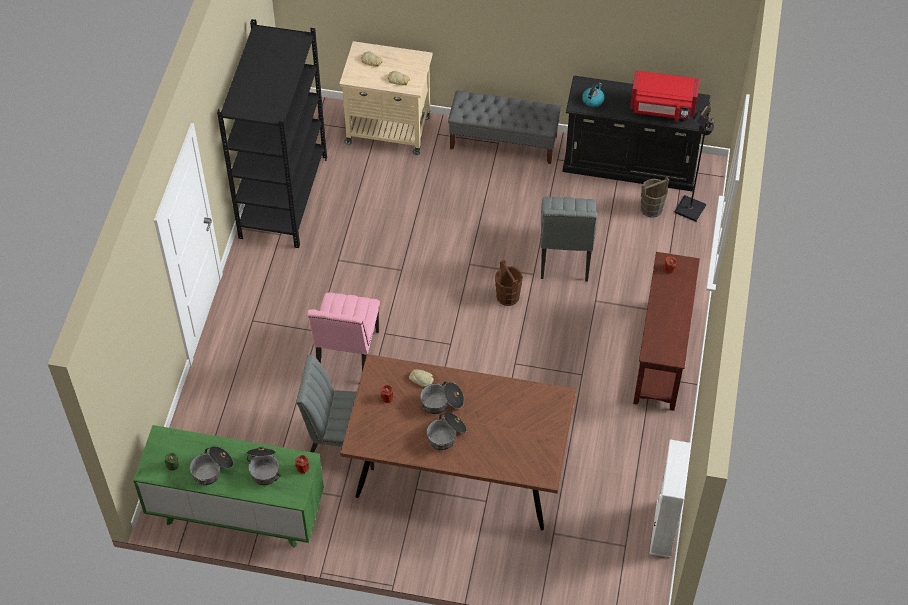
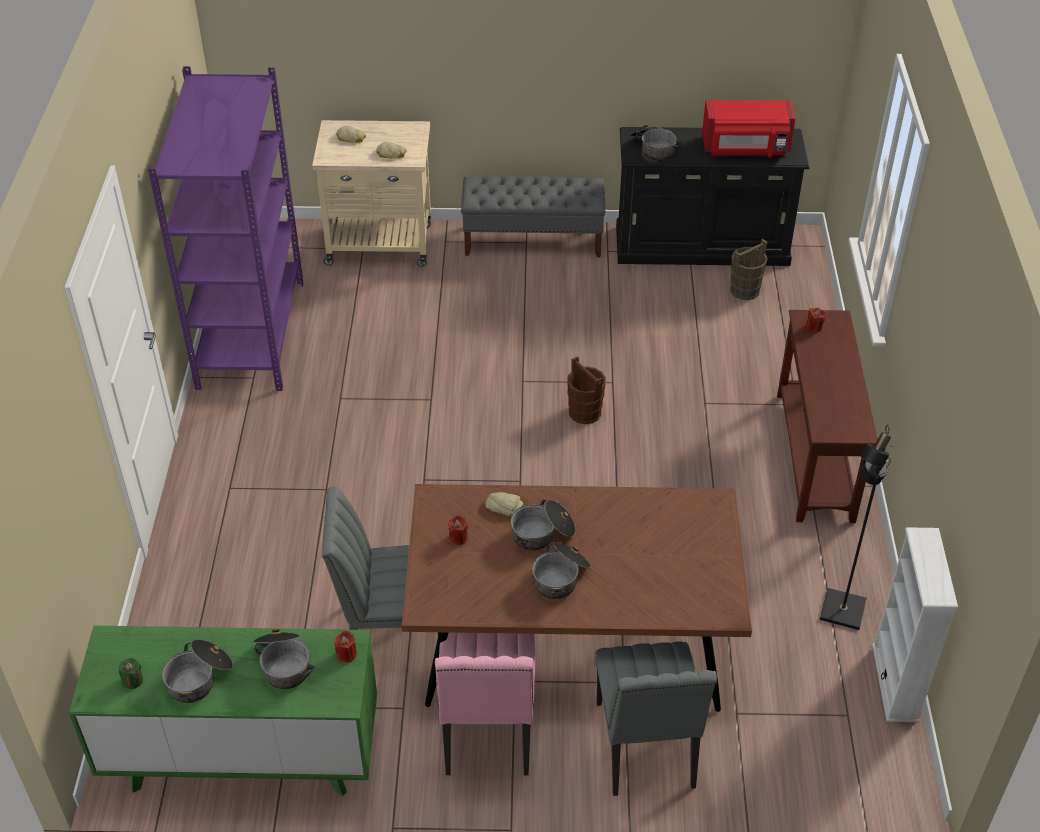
camera: 10 degrees left, 10 degrees down
(283, 197) = (251, 334): black bookcase -> purple bookcase
(347, 353) = (375, 511): pink chair -> pink chair (487, 727)
(565, 254) = (648, 355): grey chair -> grey chair (644, 743)
(593, 100) = (653, 149): kettle -> cooking pot
(690, 209) = (794, 285): black floor lamp -> black floor lamp (843, 609)

